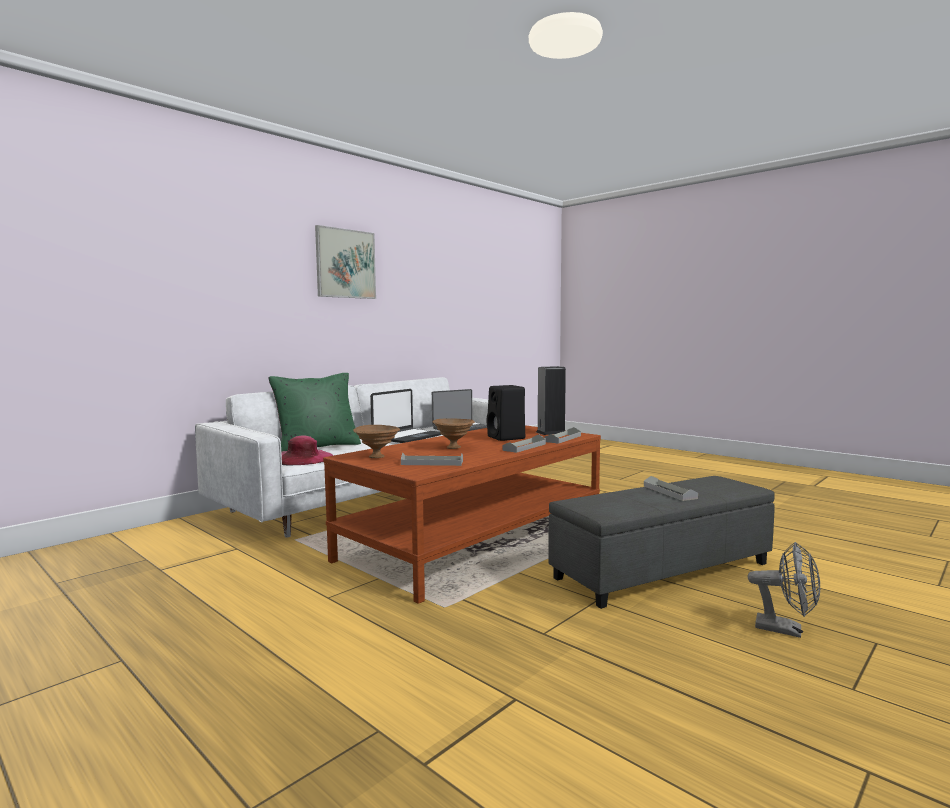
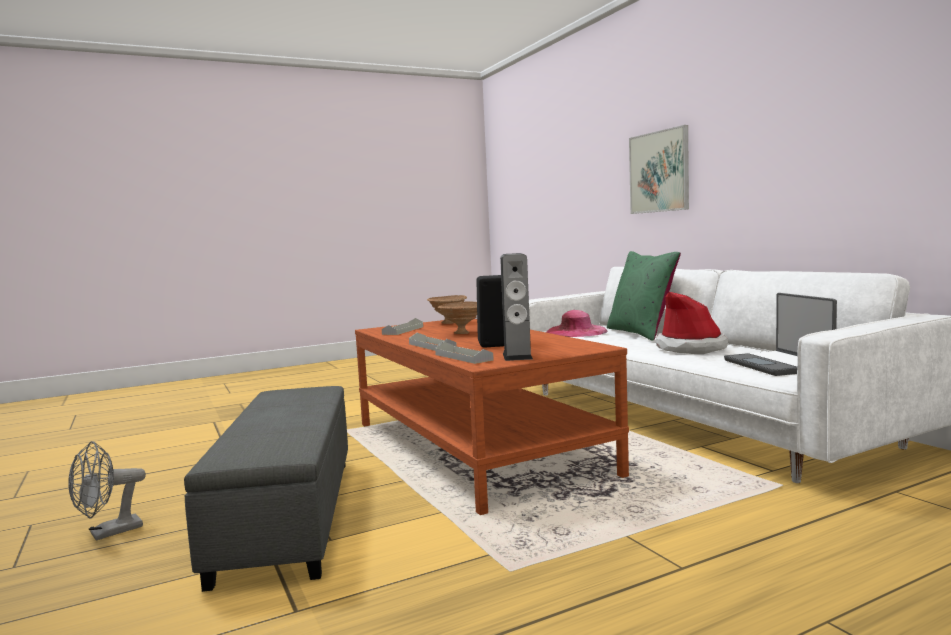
camera: 110 degrees right, 0 degrees up
(345, 263) = (776, 94): picture -> picture (659, 172)
(407, 437) = (691, 348): laptop -> hat
(669, 492) = (281, 420): grey tray -> none

